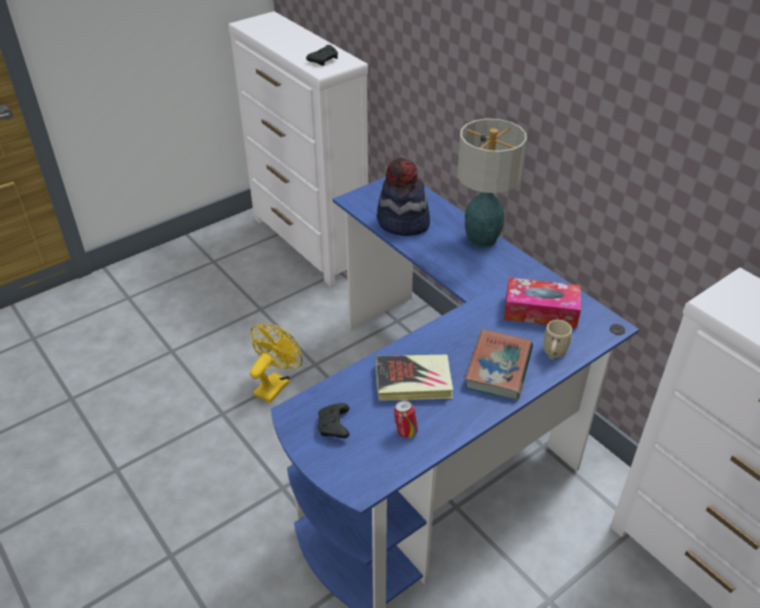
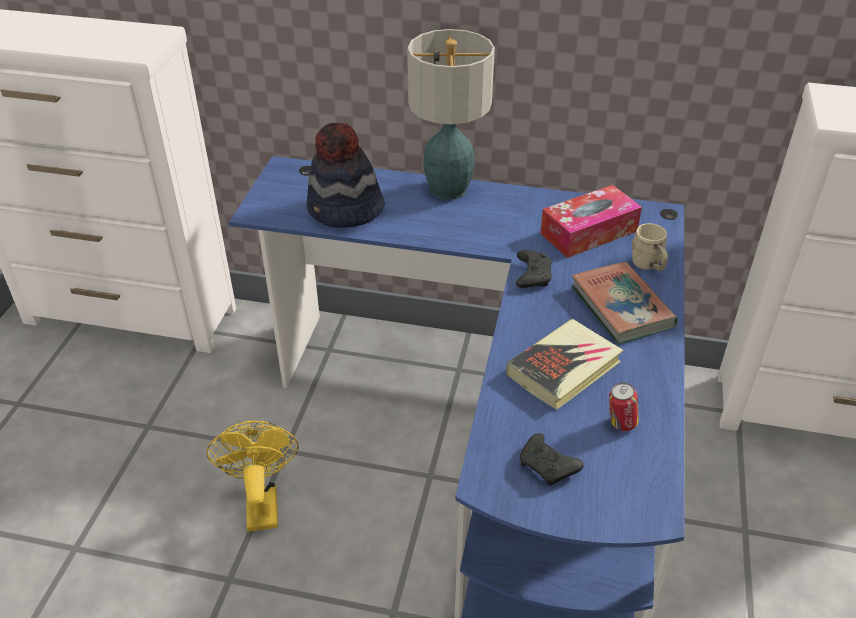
camera: 40 degrees left, 0 degrees up
(324, 60) = (120, 40): black game controller -> black game controller (532, 275)

